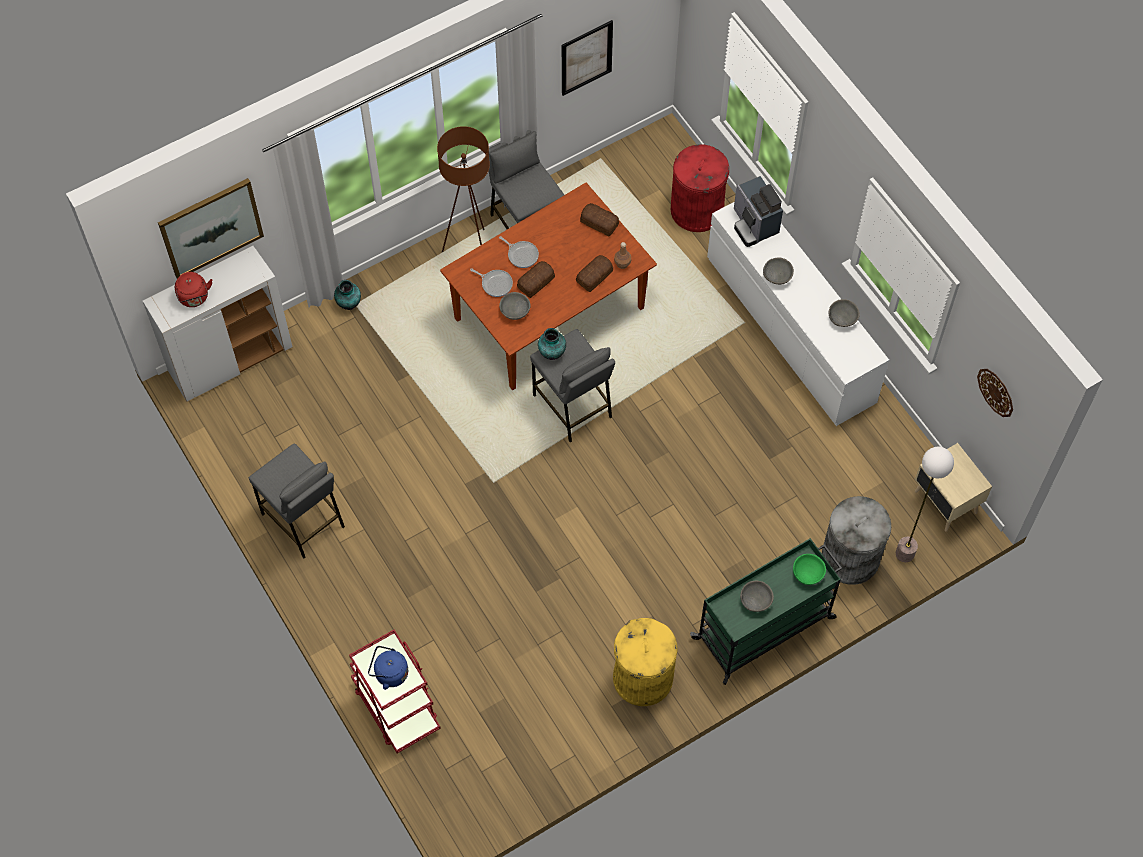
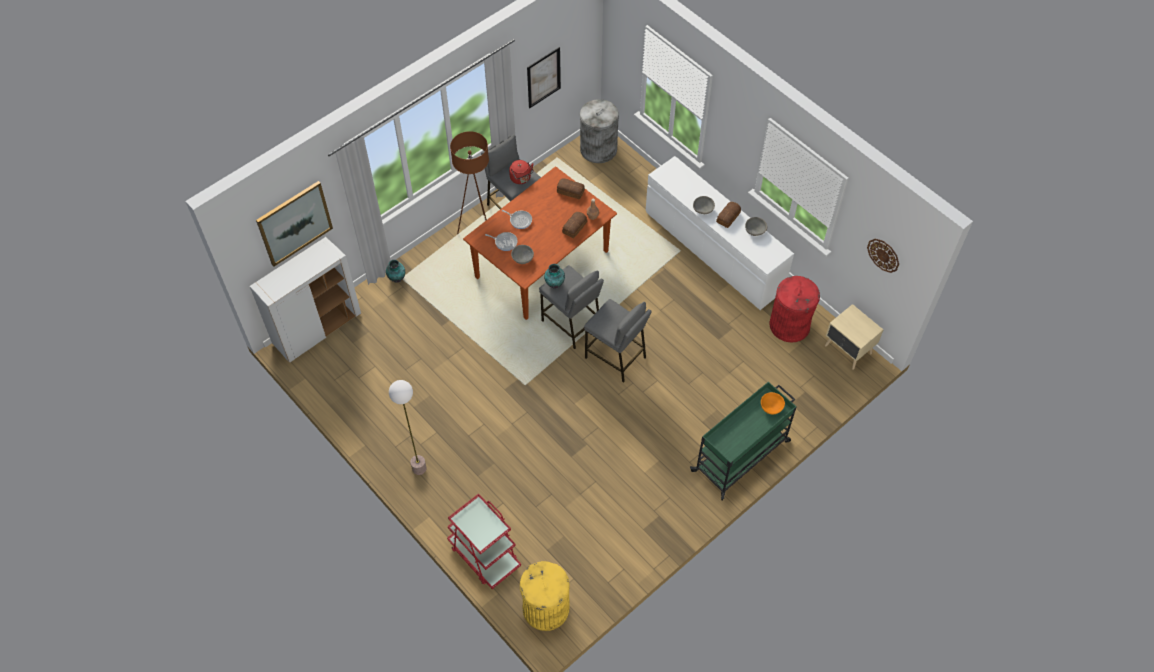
camera: 10 degrees left, 5 degrees down
(194, 298) = (288, 278): red kettle -> red kettle (521, 179)
(303, 520) = (390, 433): grey stool -> grey stool (615, 357)
(389, 673) = (480, 526): blue kettle -> none
(536, 282) = (534, 237): bread -> bread (729, 217)
(642, 677) = (661, 505): yellow trash can -> yellow trash can (545, 608)
(697, 210) = (631, 181): red trash can -> red trash can (790, 325)
(754, 224) = (679, 178): coffee machine -> none
(755, 601) = (738, 432): grey bowl -> none
(807, 574) = (771, 407): green bowl -> orange bowl
(850, 558) = (791, 398): grey trash can -> grey trash can (598, 149)
(904, 553) = (828, 389): floor lamp -> floor lamp (419, 468)

